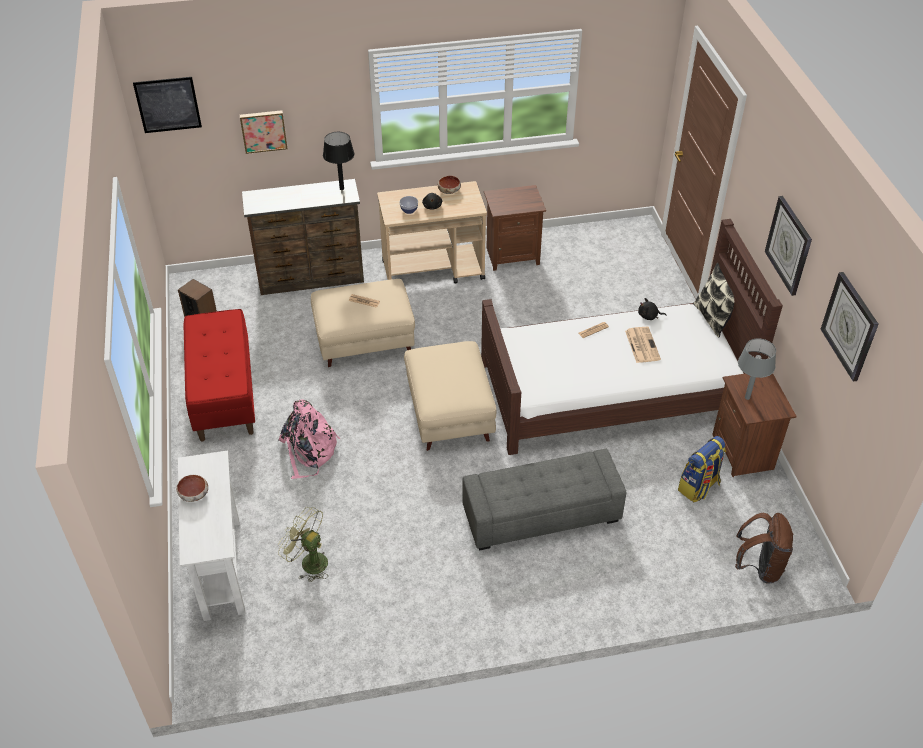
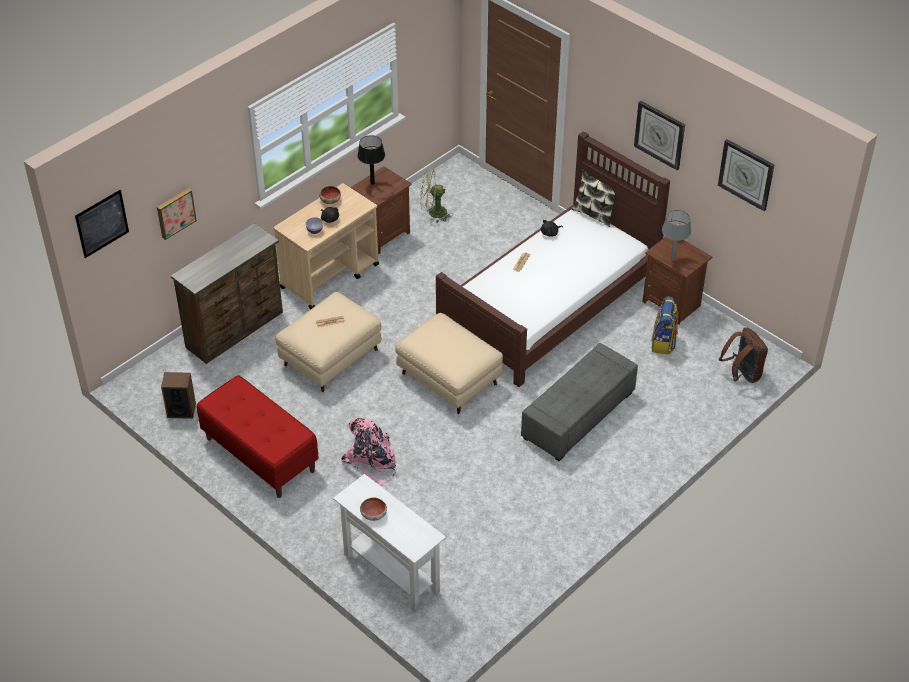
camera: 35 degrees left, 0 degrees up
(309, 561) = (449, 533): green fan -> green fan (433, 213)
(342, 188) = (253, 235): black table lamp -> black table lamp (372, 183)
(642, 345) = (564, 257): newspaper -> none

